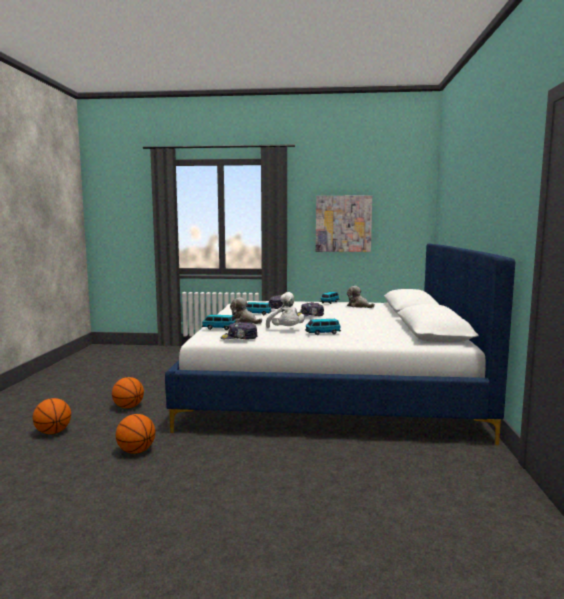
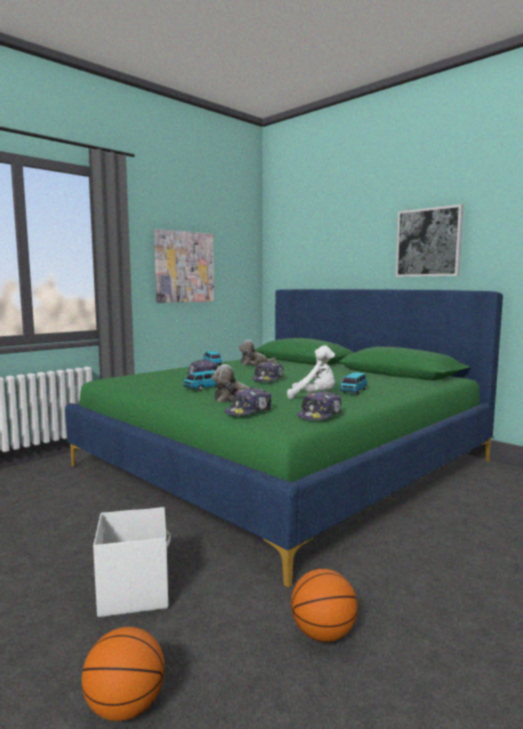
camera: 50 degrees left, 0 degrees up
(128, 407) = (135, 591): basketball -> white storage box
(219, 328) = (249, 411): toy car -> cap
(328, 387) = (283, 463): white bed -> green bed
(491, 200) = (428, 242): none -> picture

